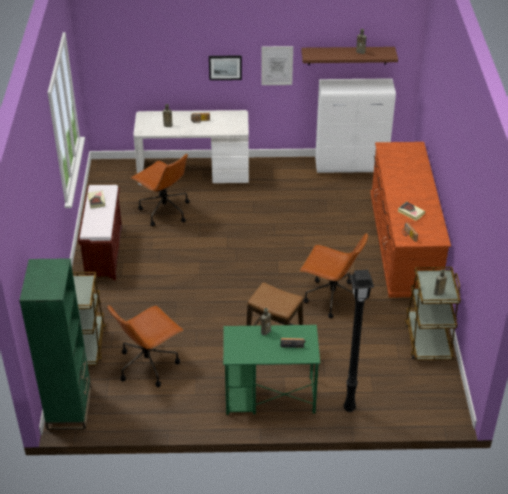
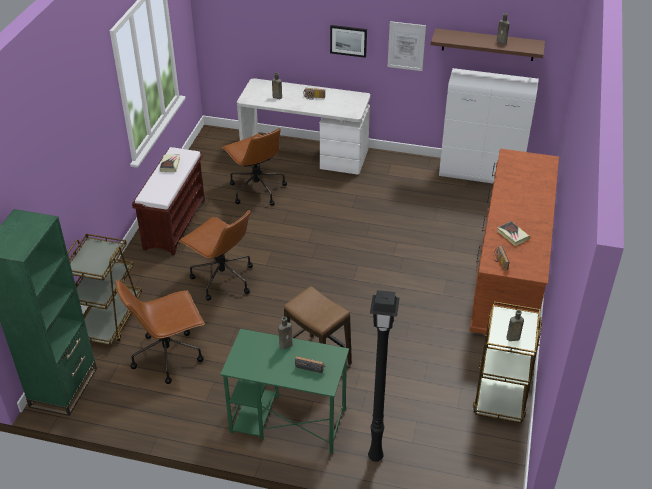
camera: 15 degrees right, 0 degrees up
(331, 298) = (403, 319): brown office chair -> brown office chair (222, 279)

